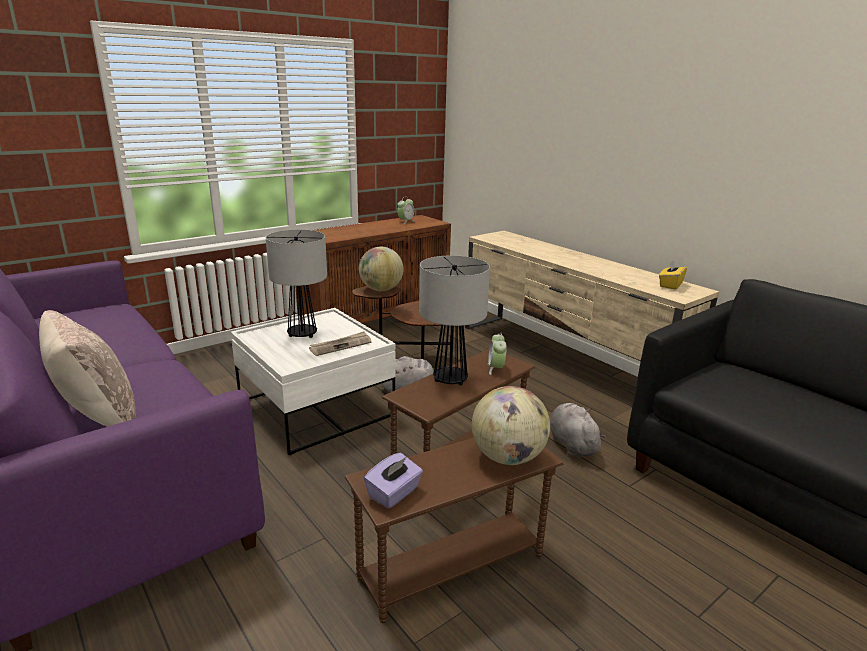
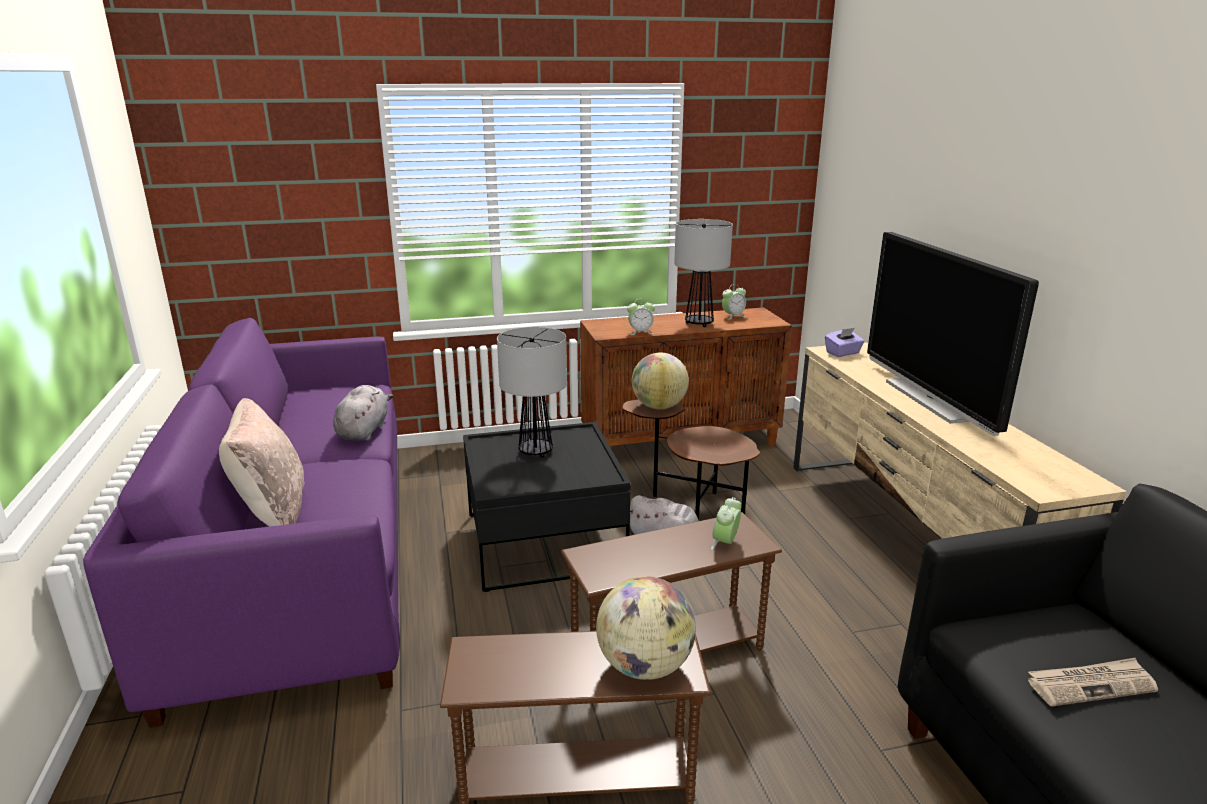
camera: 25 degrees right, 0 degrees up
(316, 409) = (544, 542): white coffee table -> black coffee table
(341, 345) = (567, 474): newspaper -> newspaper (1091, 684)
(348, 236) = (640, 332): none -> alarm clock
(394, 493) = (484, 673): purple tissue box -> purple tissue box (843, 353)
(450, 380) = (656, 546): table lamp -> table lamp (699, 323)
(571, 444) = (836, 667): grey plush toy -> grey plush toy (364, 431)
(574, 258) = (931, 400): none -> television
(670, 285) = (1047, 467): yellow tissue box -> none

